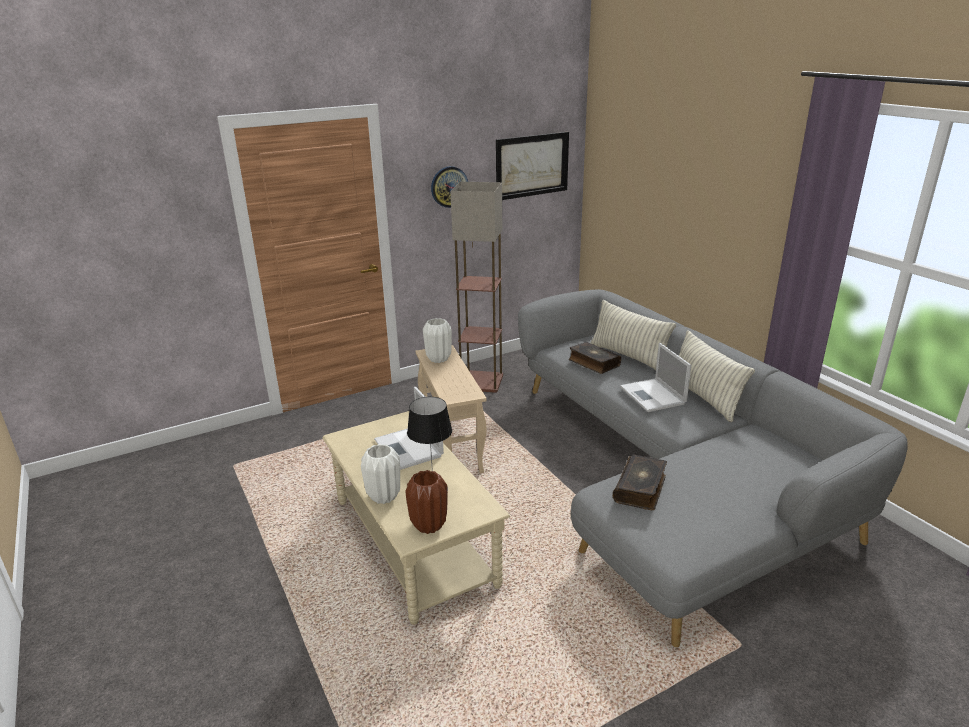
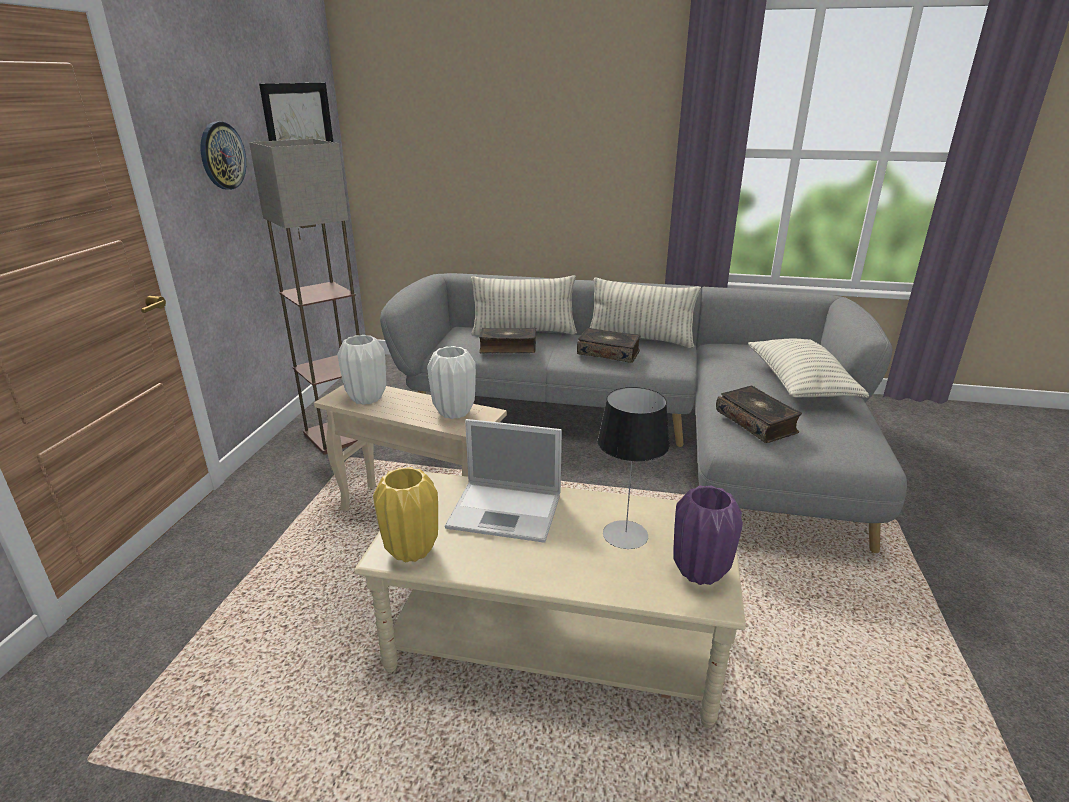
camera: 50 degrees left, 0 degrees up
(349, 441) = (411, 551): none -> yellow vase
(384, 496) = (592, 580): white vase -> white vase (454, 412)
(429, 526) = (700, 571): brown vase -> purple vase
(653, 396) = (608, 352): laptop -> book
(740, 486) = (799, 384): none -> pillow

